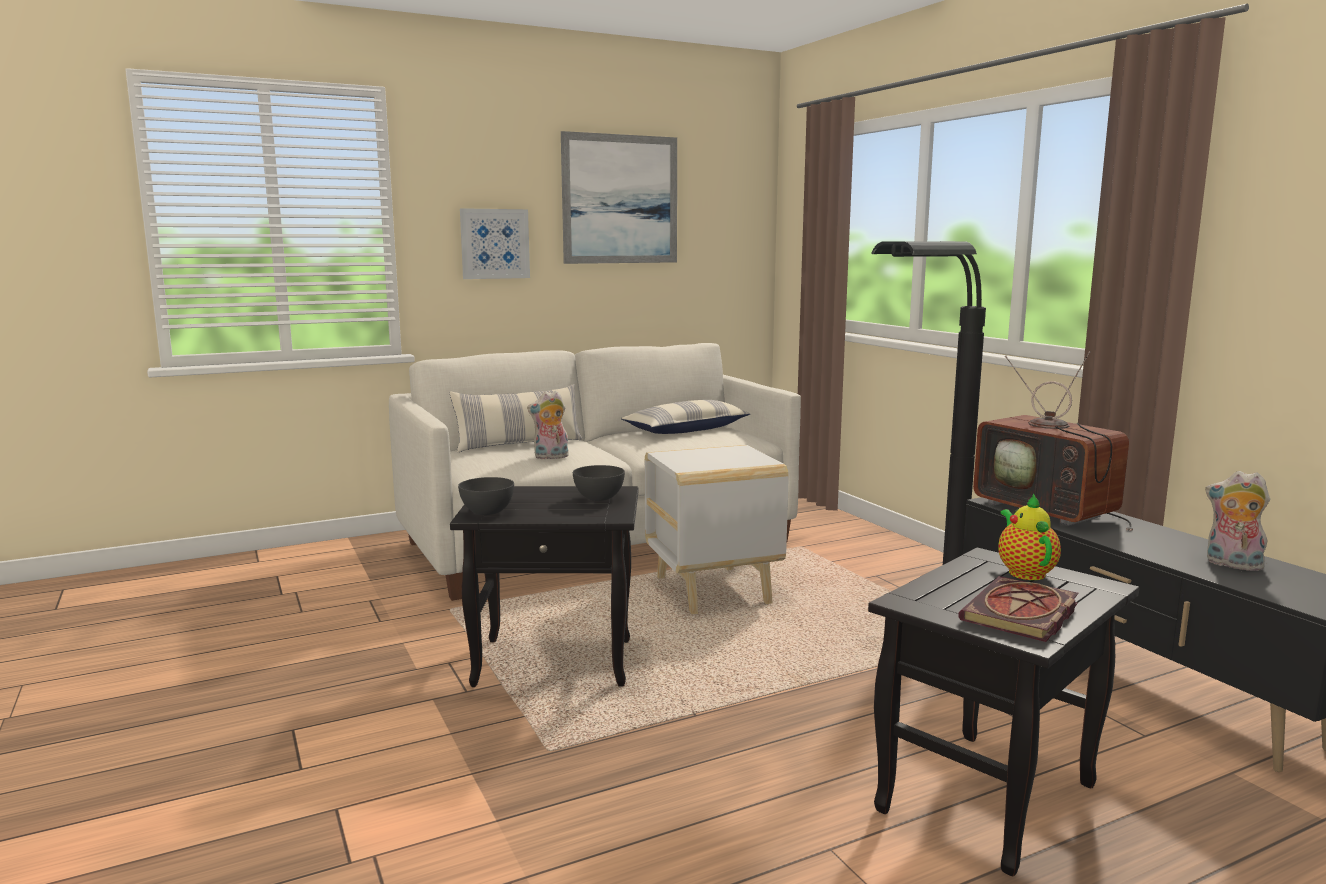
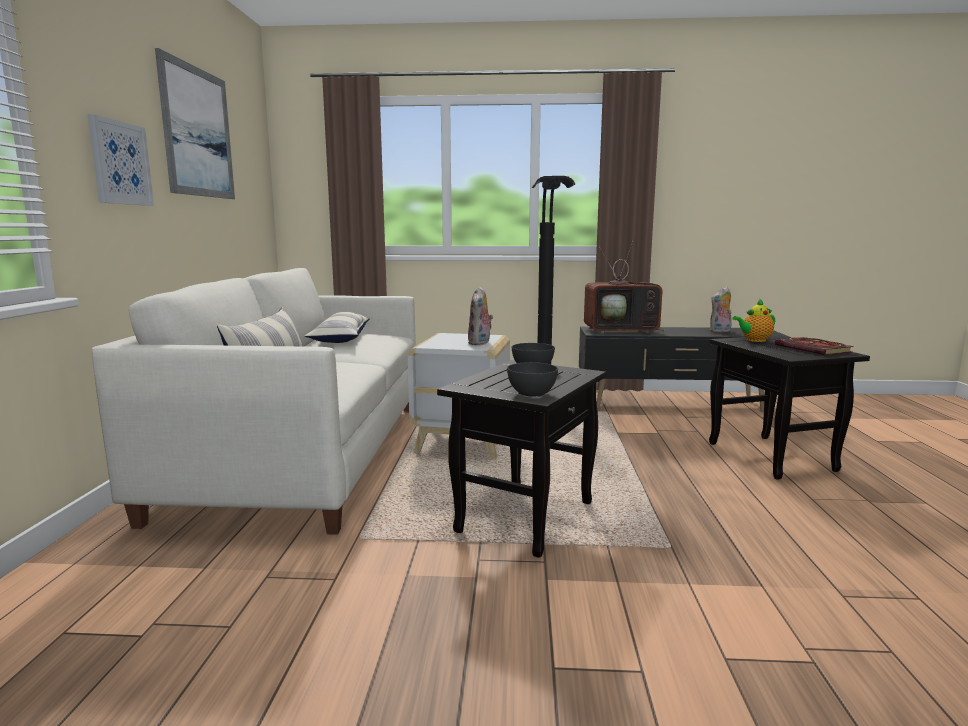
camera: 60 degrees left, 0 degrees up
(550, 457) = (342, 371): plush toy -> plush toy (480, 343)
(1024, 572) = (754, 340): teapot -> teapot turned 45 degrees counterclockwise

